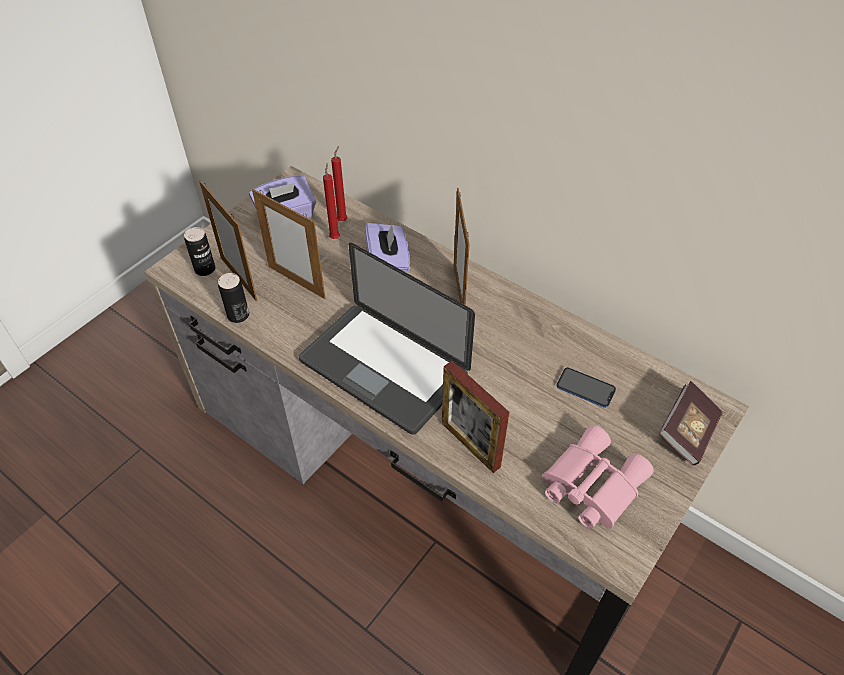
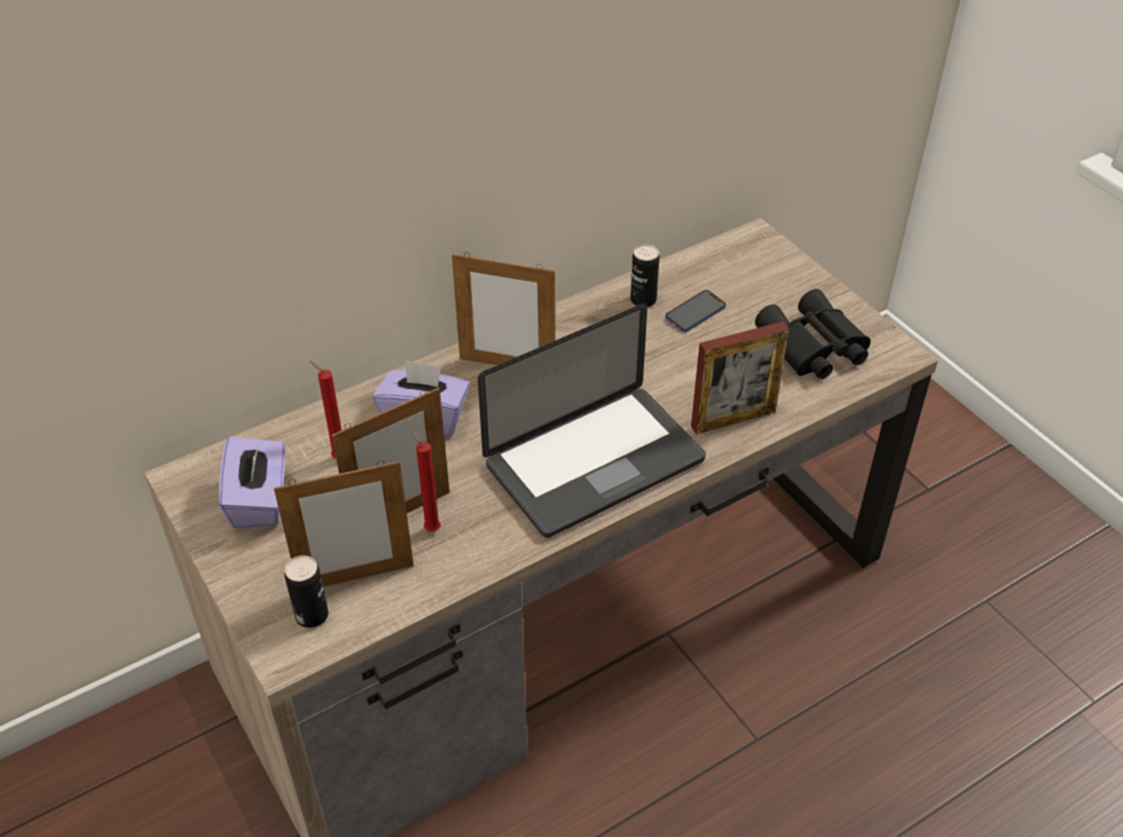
camera: 70 degrees left, 5 degrees down
(238, 315) = (429, 590): can -> can (643, 300)
(343, 219) = (307, 440): red candle -> red candle (430, 528)
(590, 484) = (812, 348): pink binoculars -> black binoculars
(687, 432) = (775, 265): book -> none

